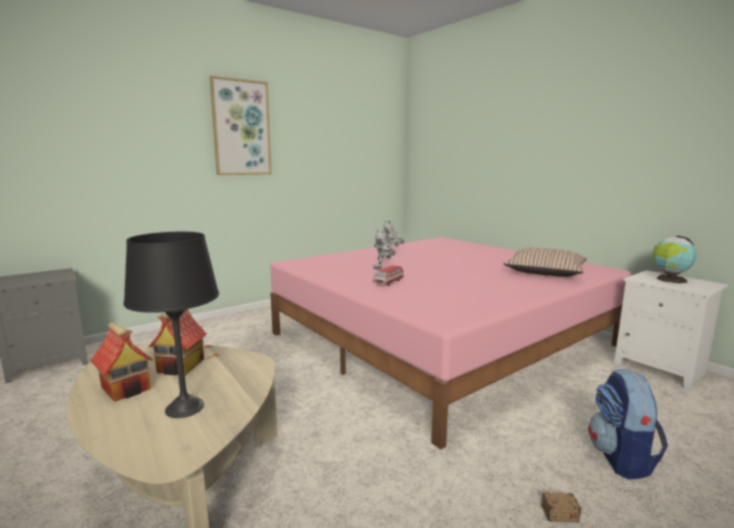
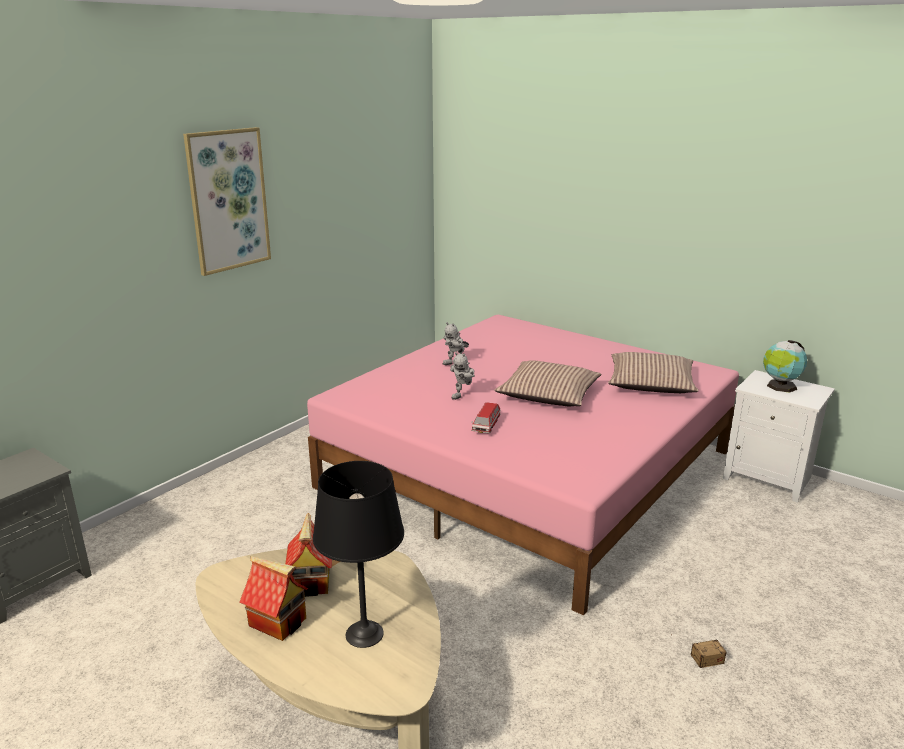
camera: 15 degrees left, 10 degrees up
(452, 271) = (548, 394): none -> pillow
(621, 458) = (747, 594): backpack -> none

